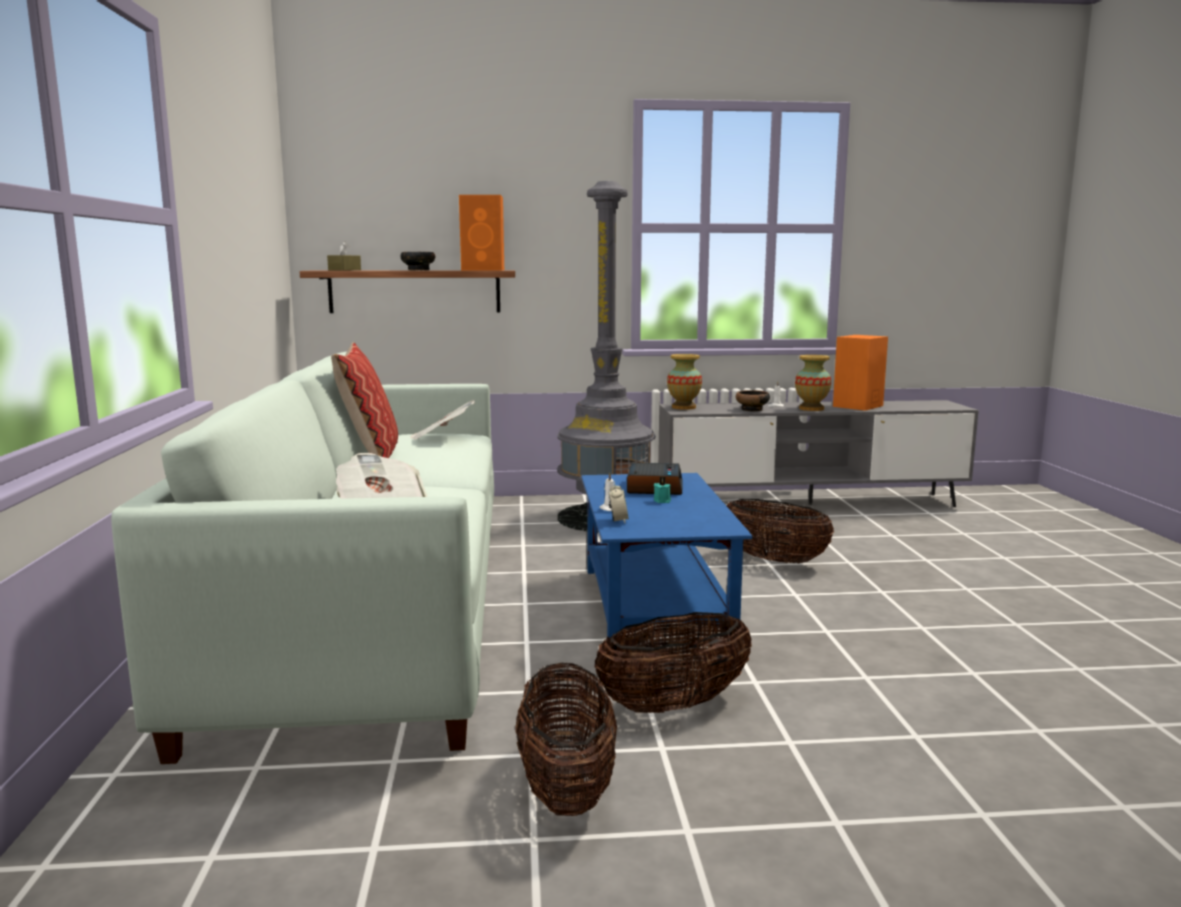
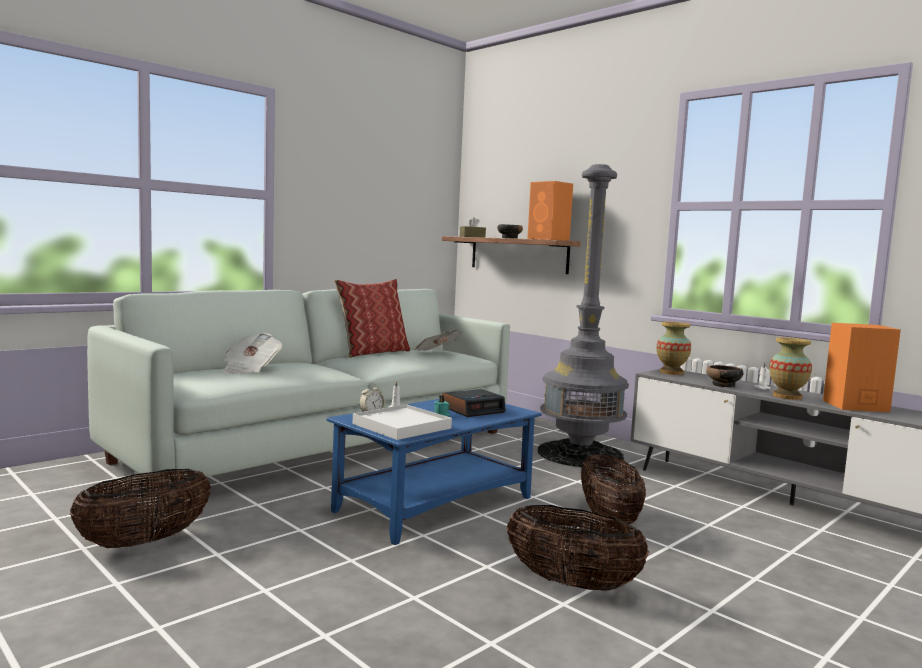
camera: 50 degrees right, 5 degrees down
(674, 705) = (282, 544): basket -> basket (572, 584)
(685, 520) = (402, 426): none -> white tray

